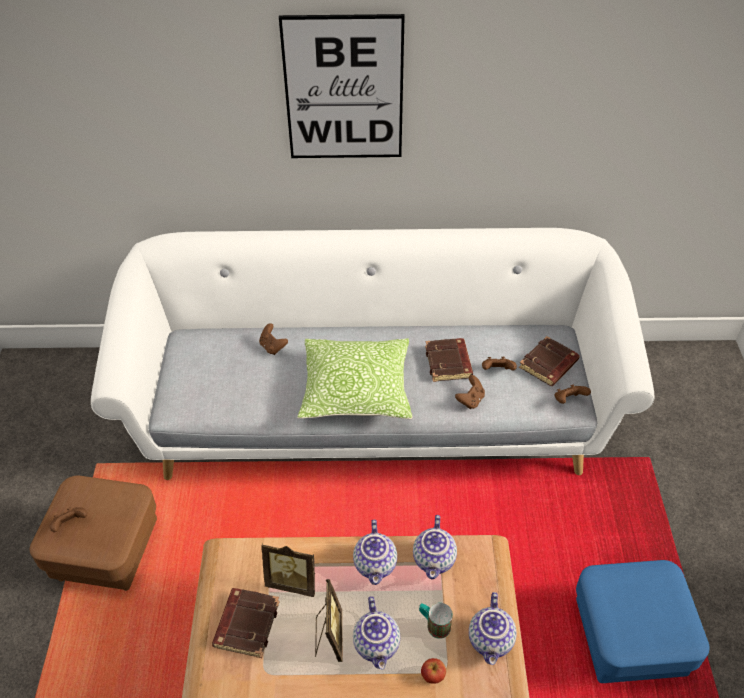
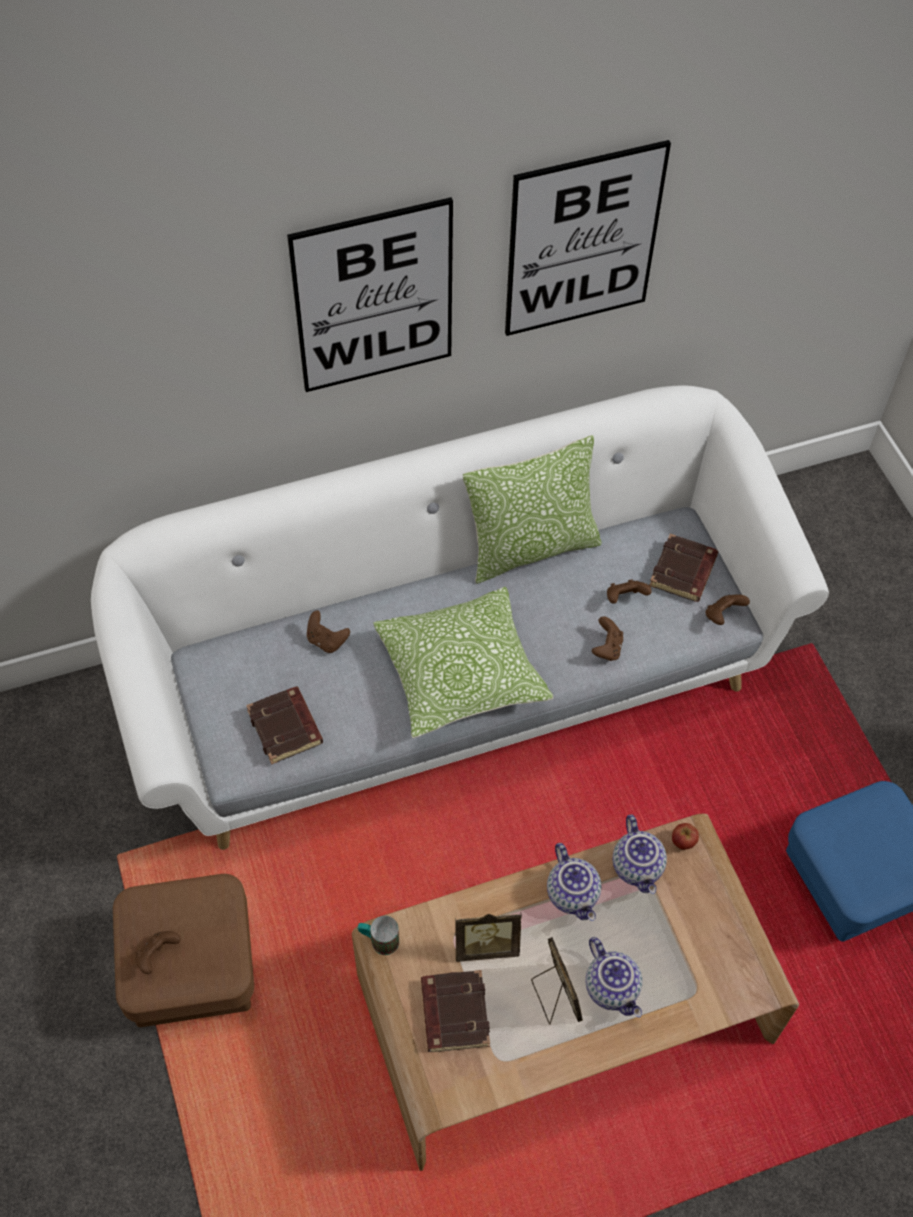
camera: 20 degrees left, 10 degrees up
(433, 676) = (686, 1003): apple -> apple (683, 842)
(434, 624) = (666, 944): mug -> mug (379, 940)
(442, 325) = (531, 548): none -> pillow
(449, 363) = (562, 603): brown book -> brown book (286, 728)
(491, 641) = (735, 942): teapot -> none
(507, 81) = (582, 241): none -> picture

